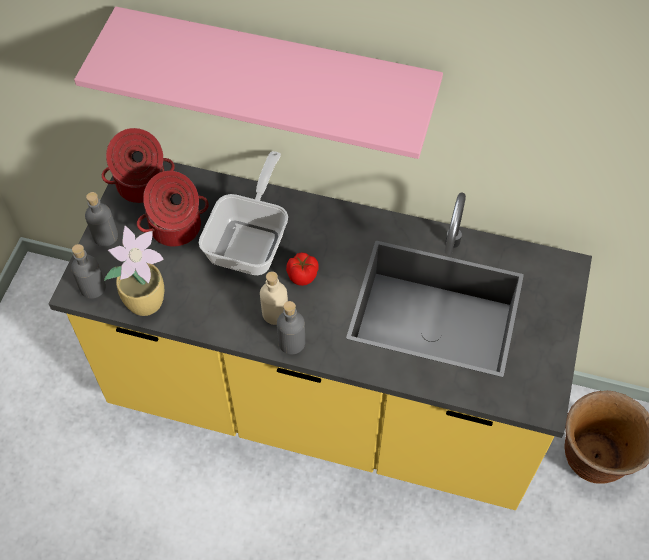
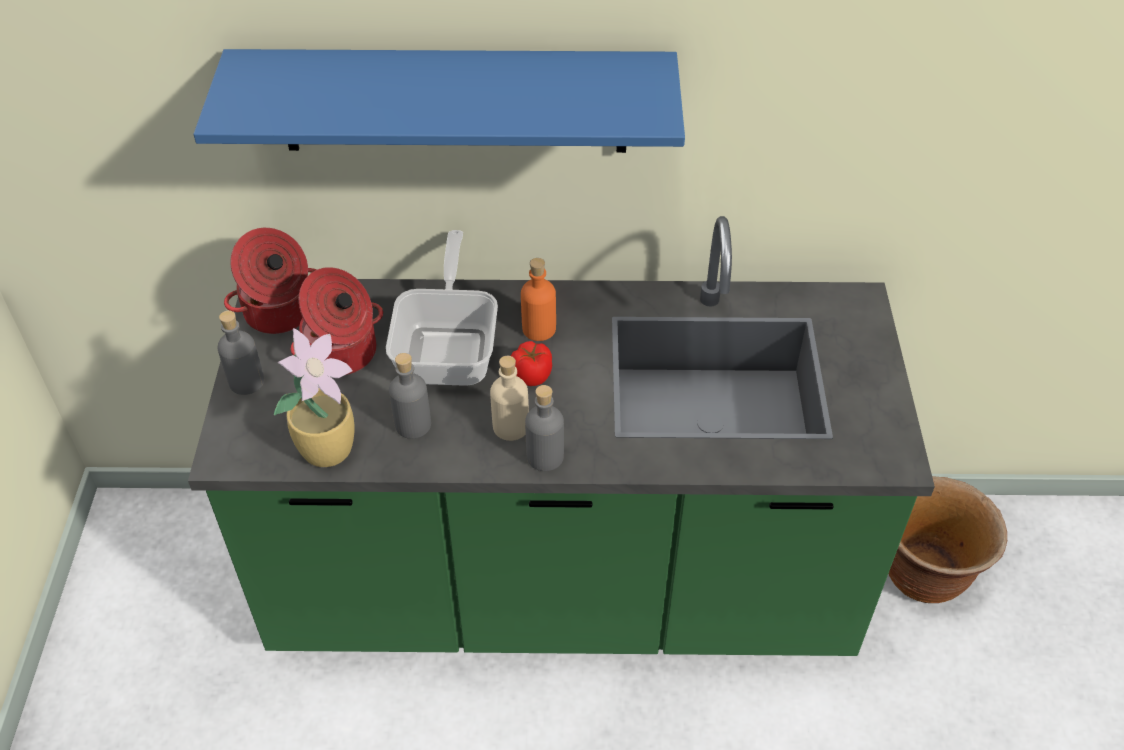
camera: 15 degrees left, 10 degrees down
(92, 287) = (247, 447): grey bottle -> grey bottle (413, 424)
(277, 71) = (453, 101): pink shelf -> blue shelf
(319, 239) = (539, 329): none -> orange bottle
(324, 404) = (562, 589): yellow counter -> green counter

